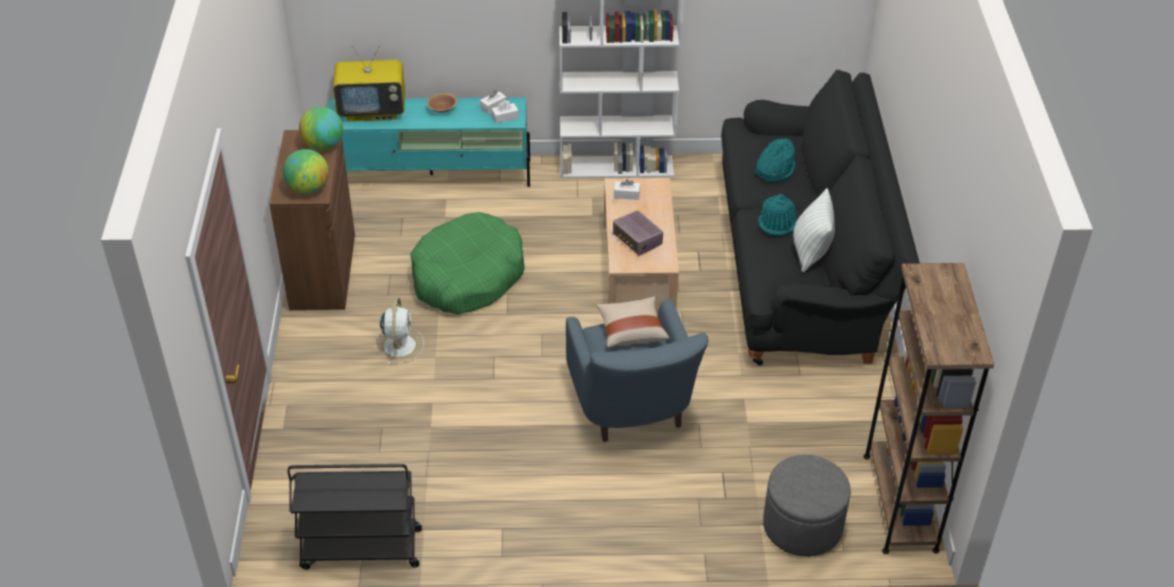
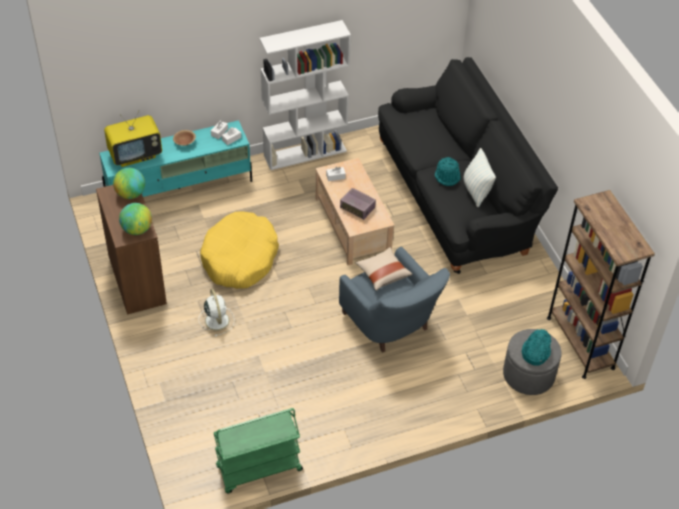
camera: 20 degrees left, 5 degrees up
(360, 549) = (258, 469): black cart -> green cart
(467, 276) = (240, 258): green dog bed -> yellow dog bed
(774, 170) = (429, 137): turquoise hat -> turquoise hat (535, 352)

